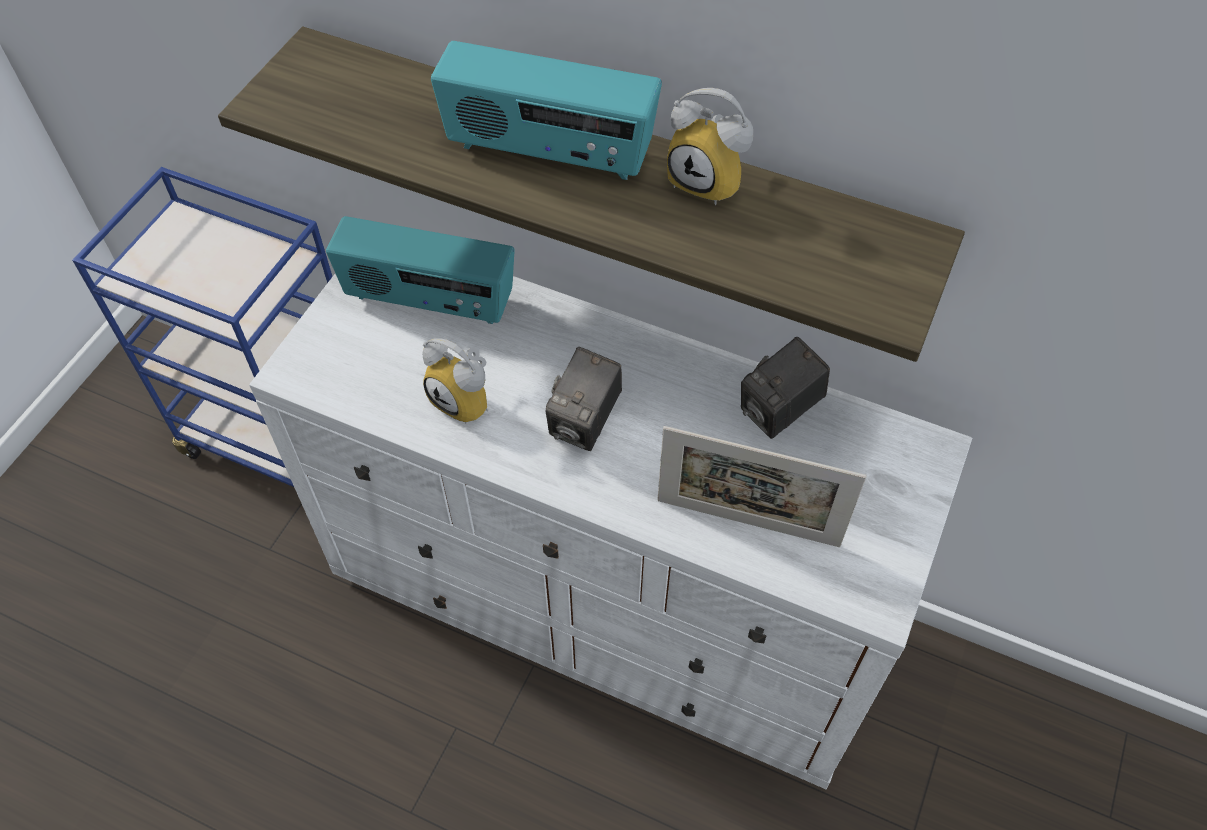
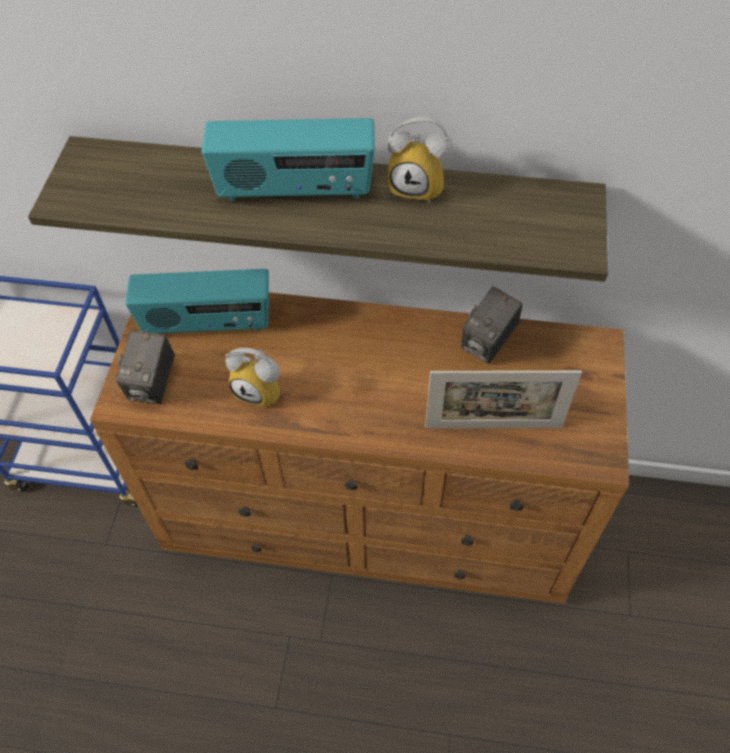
camera: 15 degrees left, 0 degrees up
(585, 422) = (354, 385): camera -> camera (153, 384)
(608, 603) = (371, 515): white dresser -> brown dresser

